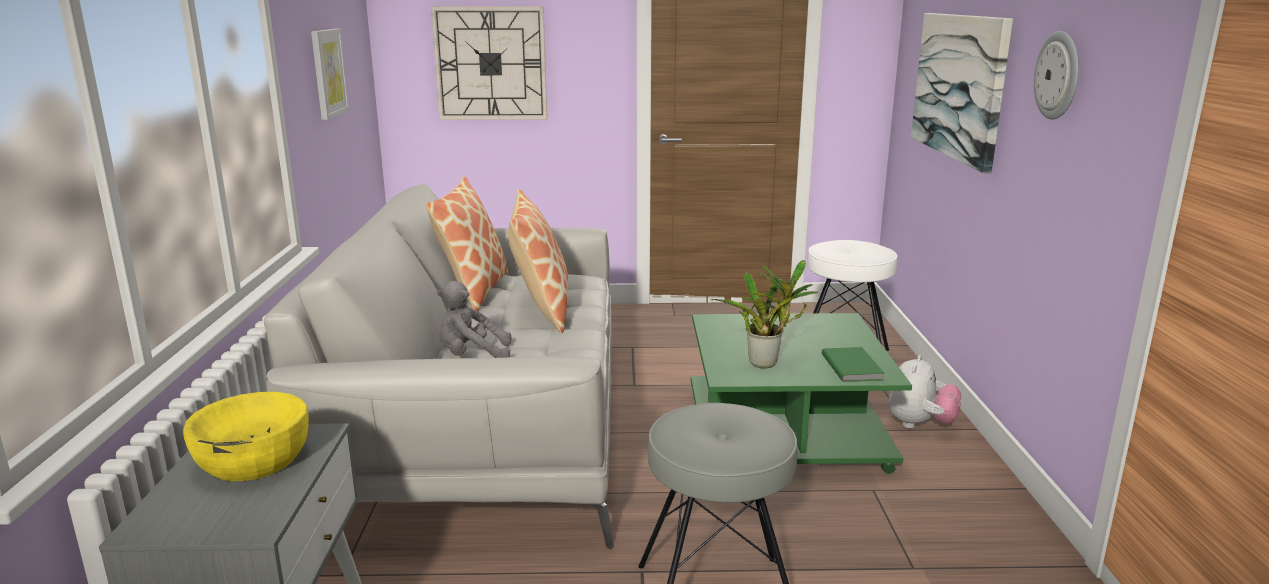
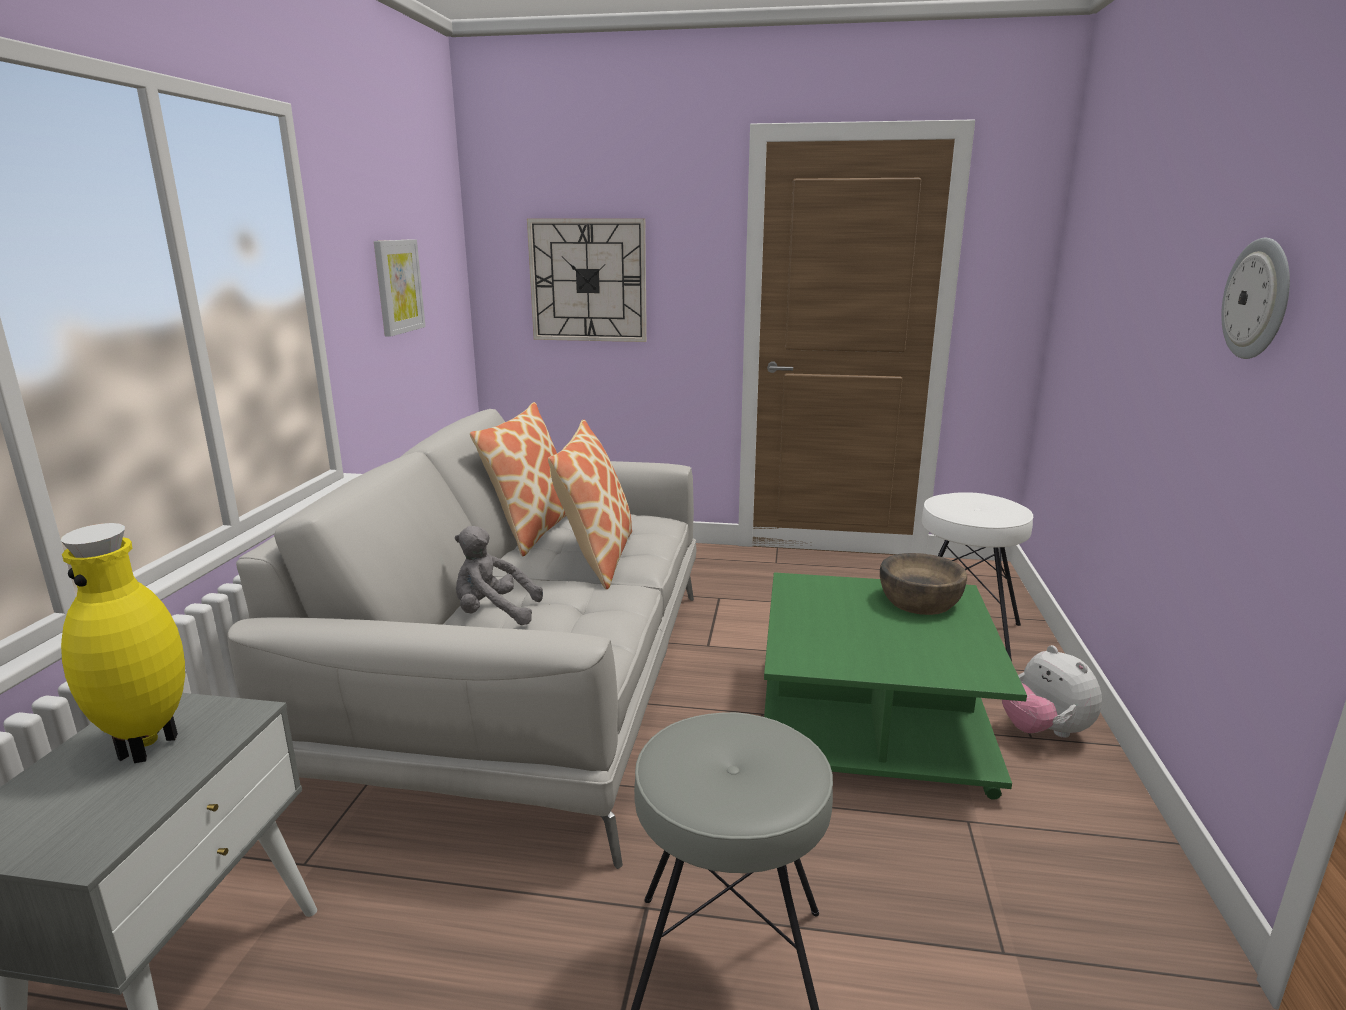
camera: 10 degrees right, 0 degrees up
(254, 459) = (150, 745): yellow bowl -> yellow vase
(766, 363) = (844, 646): potted plant -> none
(817, 327) = (919, 601): none -> brown bowl
(853, 367) = (953, 660): green book -> none
(919, 424) = (1044, 731): plush toy -> plush toy turned 120 degrees clockwise
(959, 86) = (1123, 313): picture -> none

